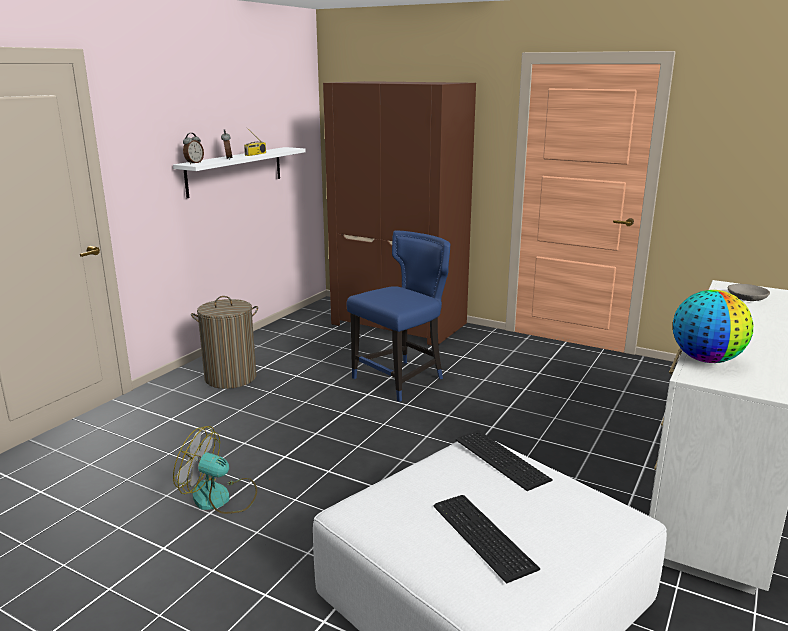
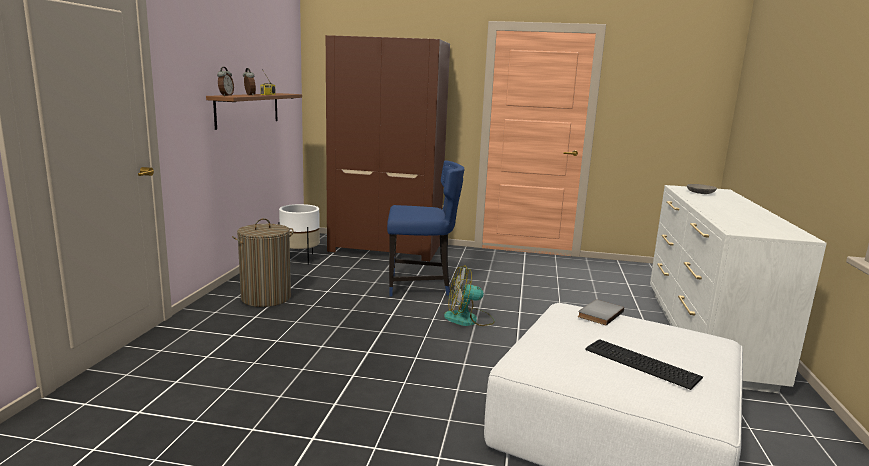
camera: 20 degrees left, 5 degrees down
(220, 498) = (335, 391): fan -> fan (469, 319)
(235, 171) = (248, 109): white shelf -> brown shelf
(297, 331) = (300, 259): none -> white planter
(401, 379) = (420, 286): blue chair -> blue chair turned 60 degrees clockwise
(502, 458) = (599, 314): keyboard -> grey book
(706, 360) = (730, 223): globe -> none

